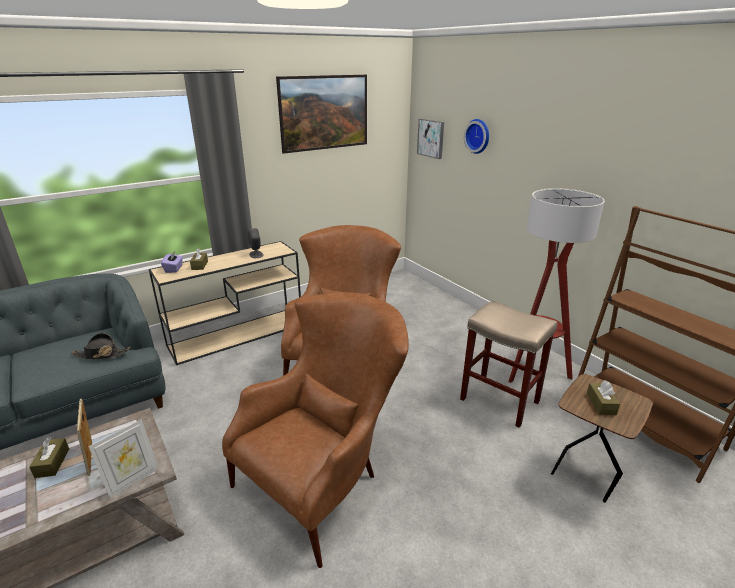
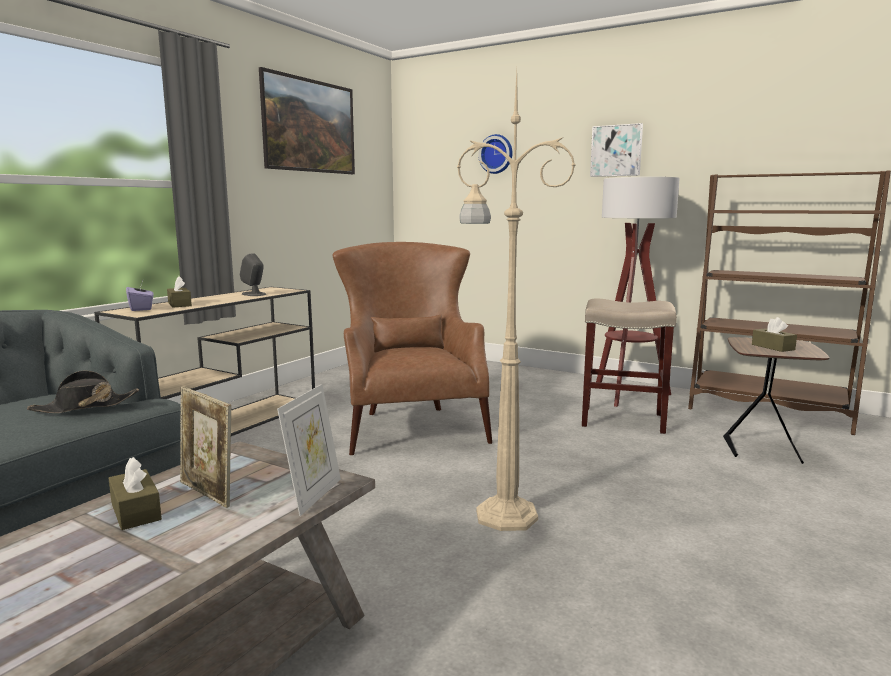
camera: 25 degrees left, 15 degrees down
(325, 477) = (503, 514): brown armchair -> beige floor lamp
(431, 138) = (428, 169): picture -> picture (616, 151)

